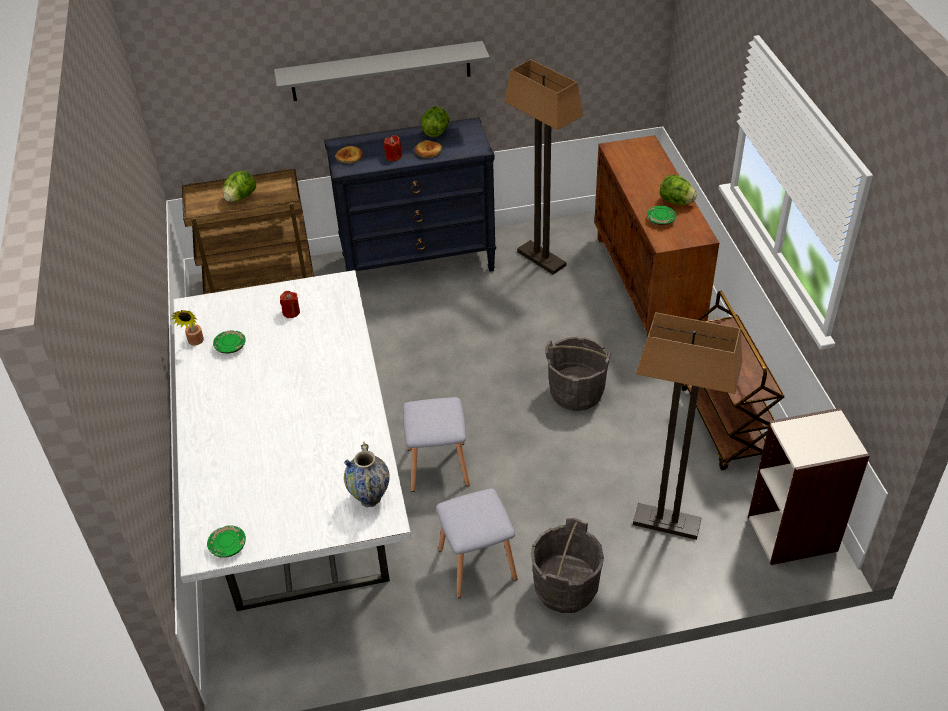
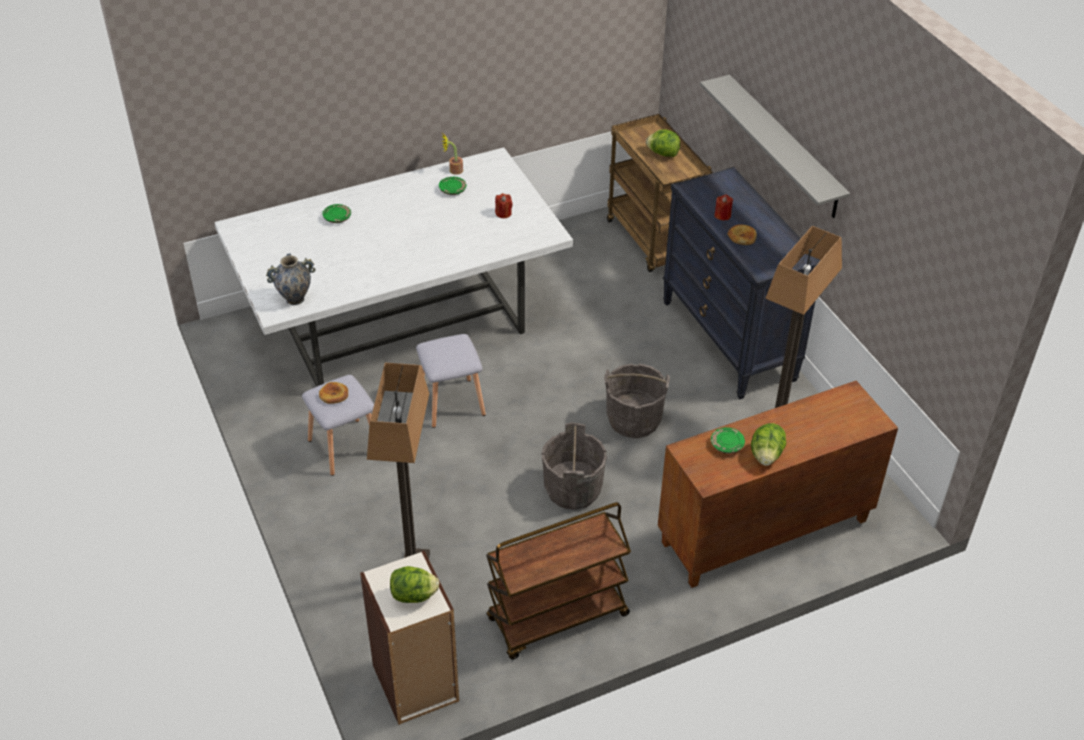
camera: 75 degrees right, 0 degrees up
(227, 546) = (242, 237): green plate -> green plate (337, 218)
(349, 157) = (710, 187): bread -> bread (334, 395)
(436, 132) = (779, 236): lettuce -> lettuce (414, 596)
(565, 588) = (326, 509): grey bucket -> grey bucket (634, 419)

